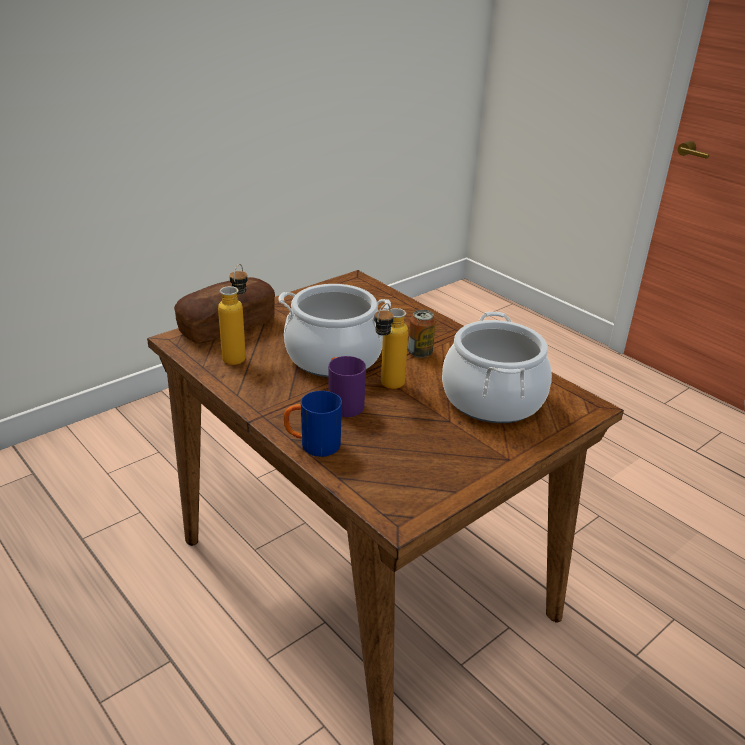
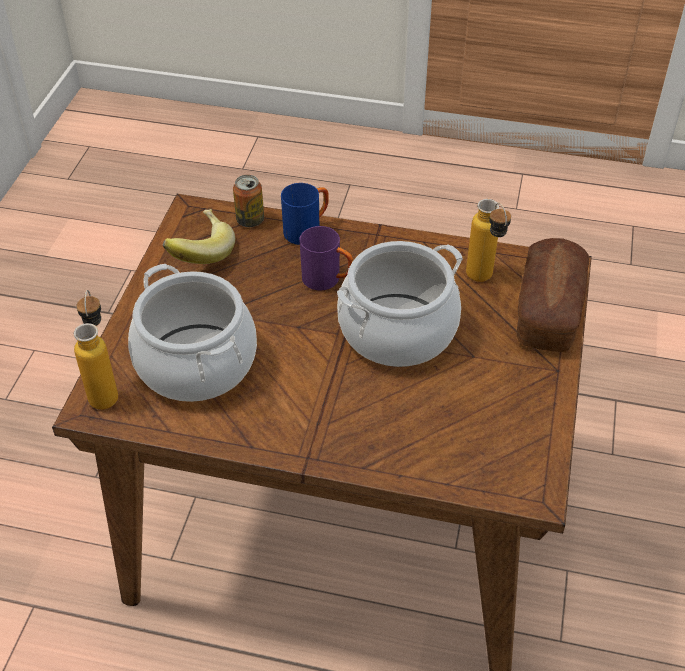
camera: 145 degrees right, 15 degrees up
(387, 388) = (308, 320): bottle -> bottle (105, 389)
(420, 353) = (320, 389): can -> can (250, 220)
(426, 473) = (199, 252): none -> banana

